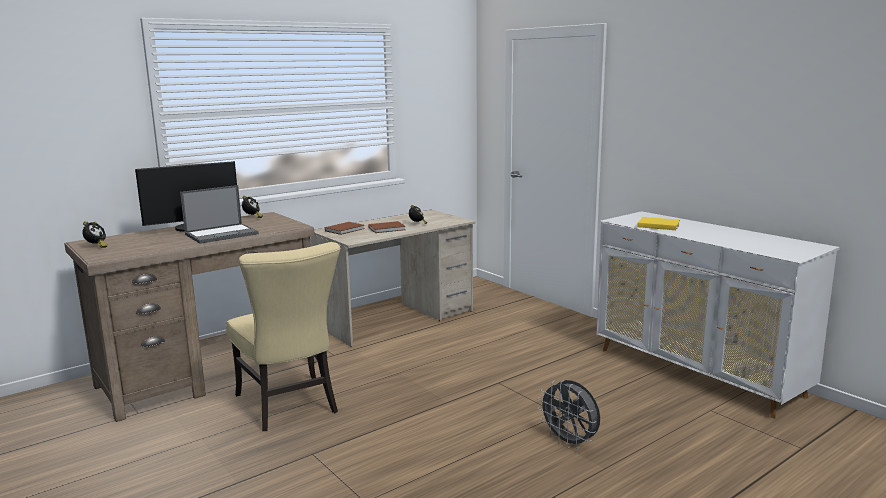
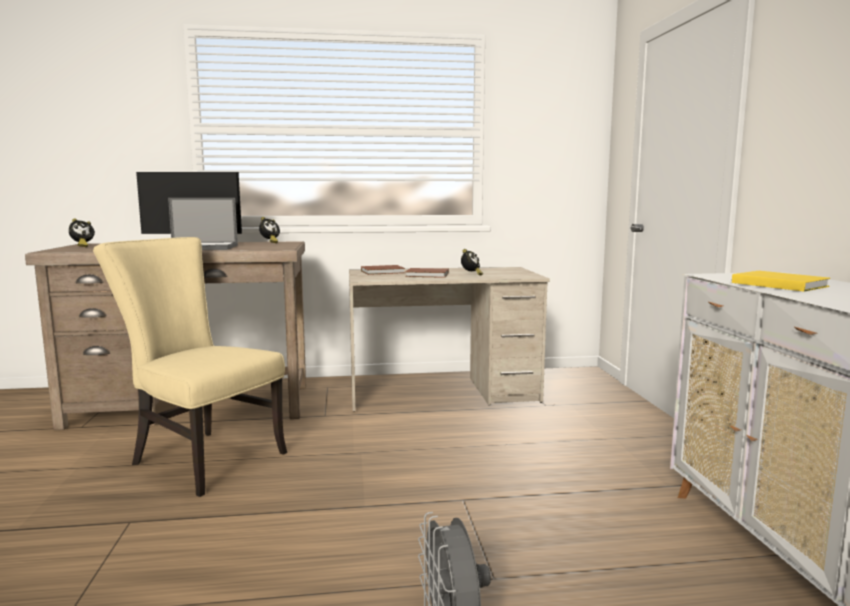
camera: 30 degrees right, 5 degrees down
(290, 405) = (201, 457): beige chair -> beige chair turned 120 degrees clockwise

